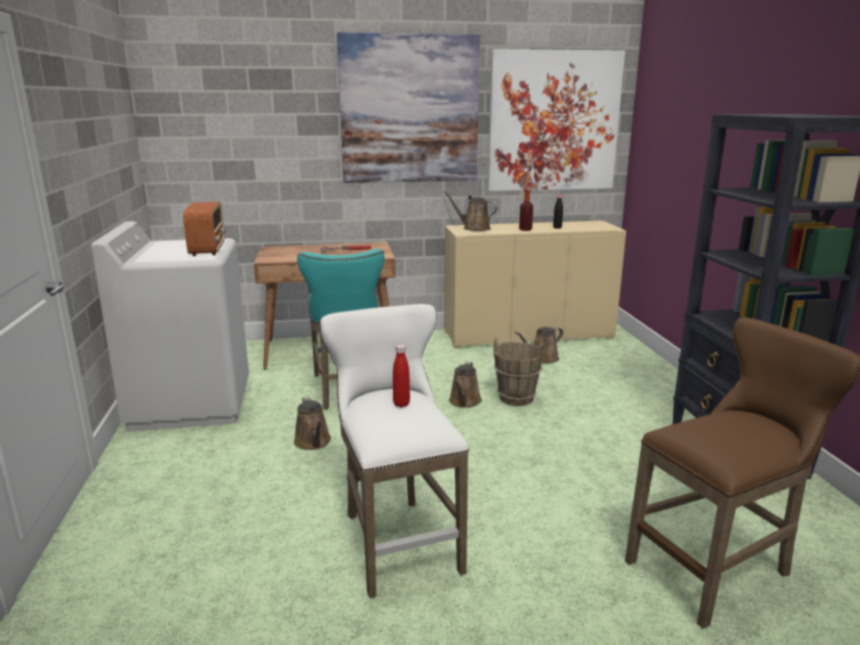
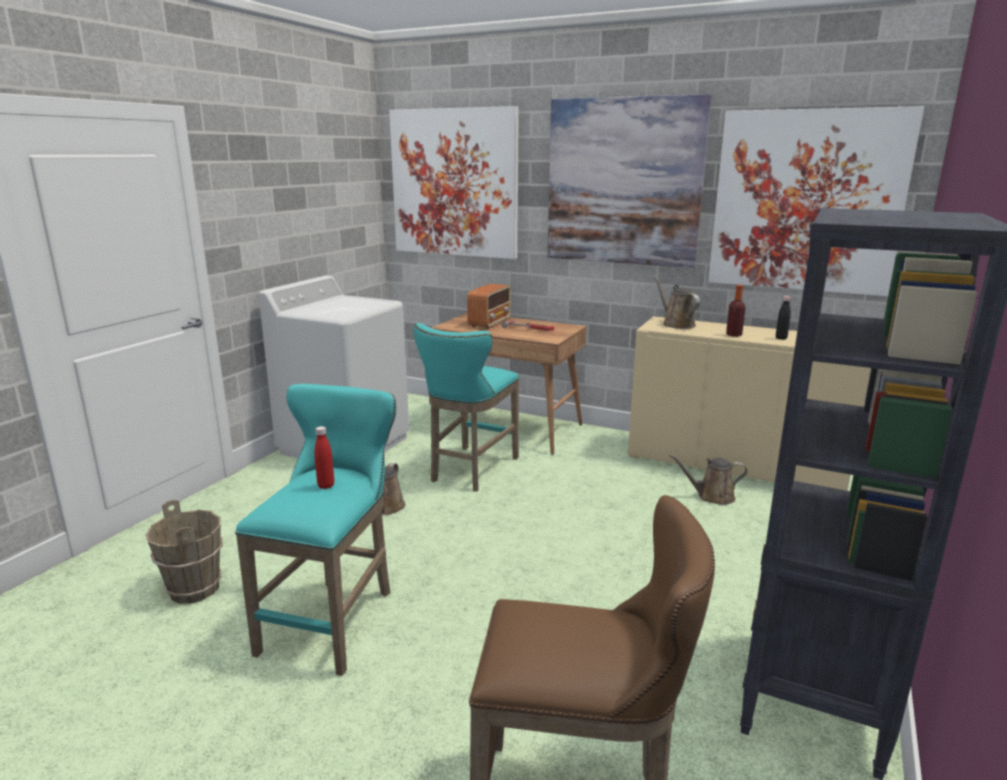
camera: 35 degrees right, 0 degrees up
(207, 249) = (359, 308): radio -> radio (490, 322)
(232, 115) = (454, 183): none -> picture
(397, 538) = (335, 618): white stool -> turquoise stool
(464, 402) = (562, 516): brown watering can -> none
(516, 398) = (621, 530): brown bucket -> brown bucket (195, 589)

